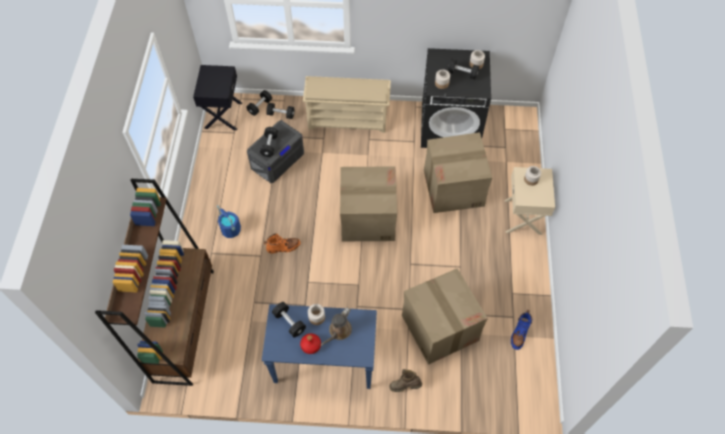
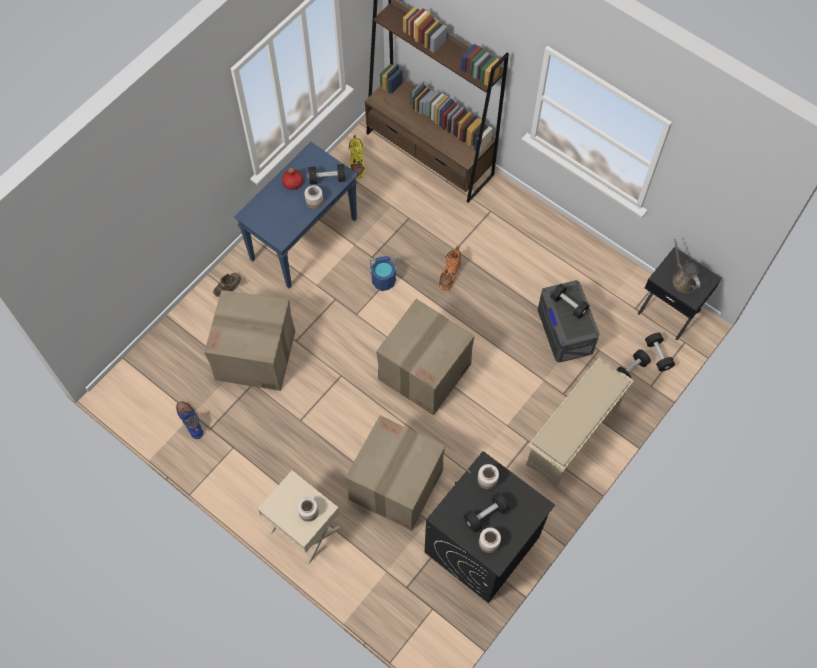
camera: 125 degrees right, 5 degrees up
(227, 372) = (357, 163): none -> yellow boot
(230, 229) = (505, 240): blue bucket -> blue bucket (384, 280)
(339, 331) = (287, 210): brown watering can -> brown watering can (682, 279)

